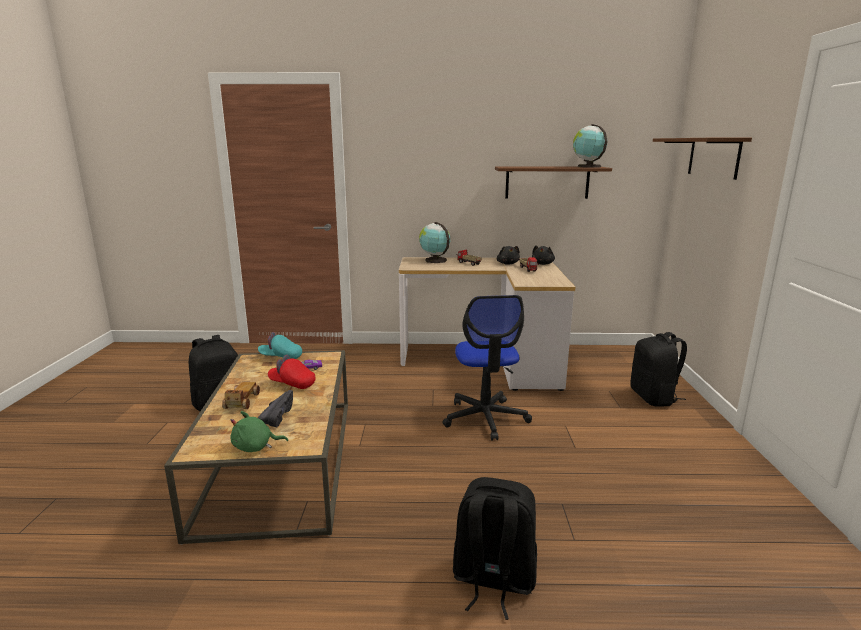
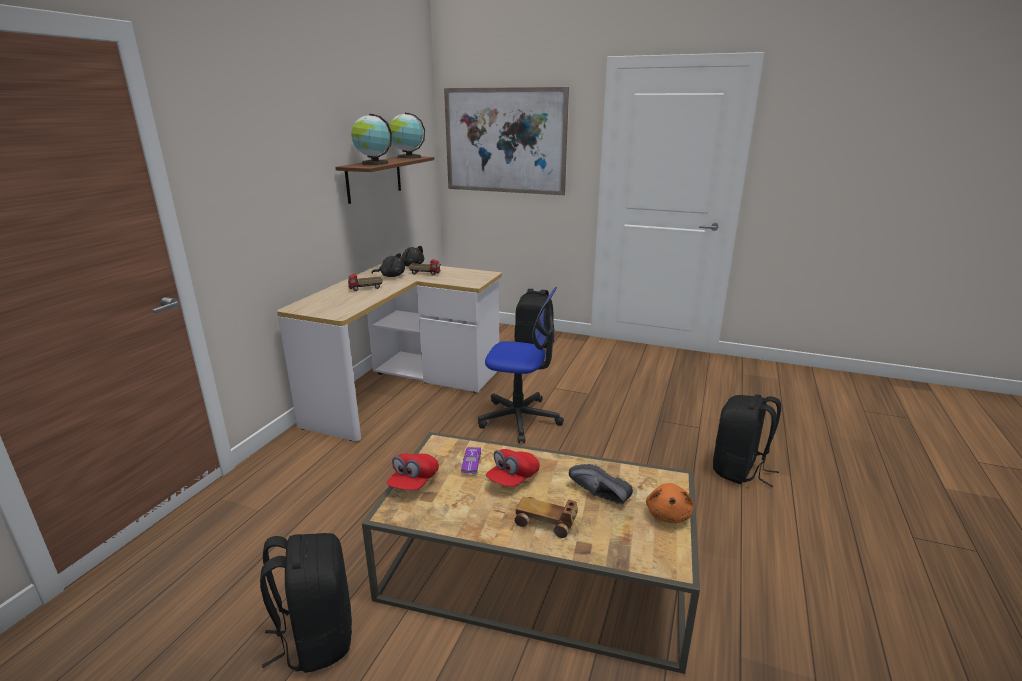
camera: 70 degrees left, 5 degrees up
(255, 447) = (668, 514): green plush toy -> orange plush toy
(281, 357) = (414, 482): turquoise cap -> red cap
(434, 260) = (324, 299): globe -> globe (373, 163)
(713, 157) = (504, 141): brown shelf -> picture

